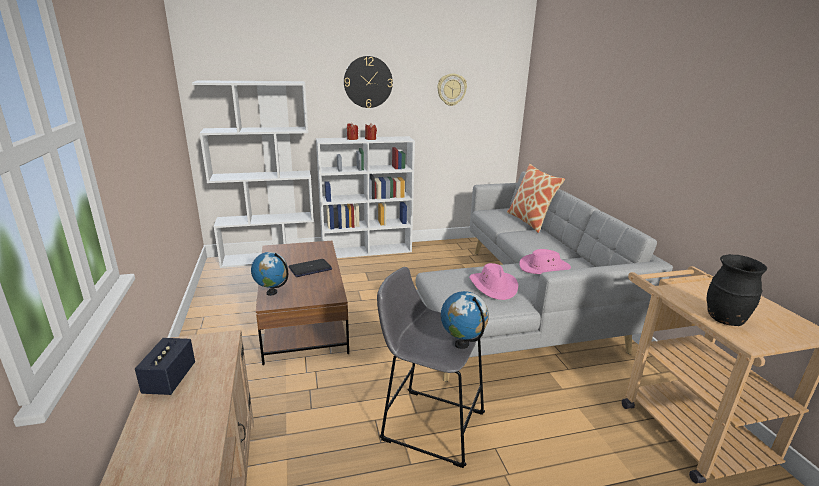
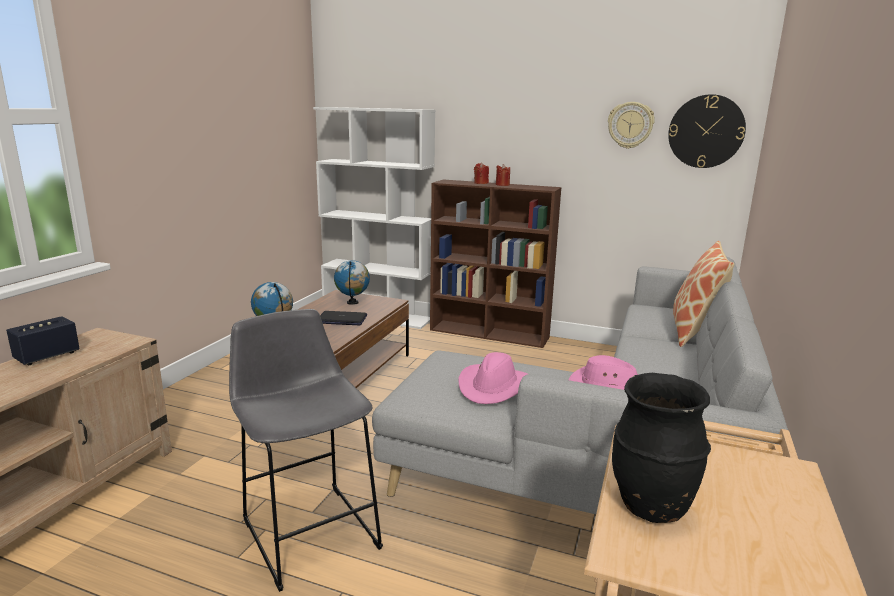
camera: 35 degrees right, 5 degrees down
(367, 250) = (490, 333): white bookcase -> brown bookcase
(368, 82) = (512, 112): wall clock -> wall clock (706, 131)
(462, 344) = (316, 421): globe -> globe (352, 303)

